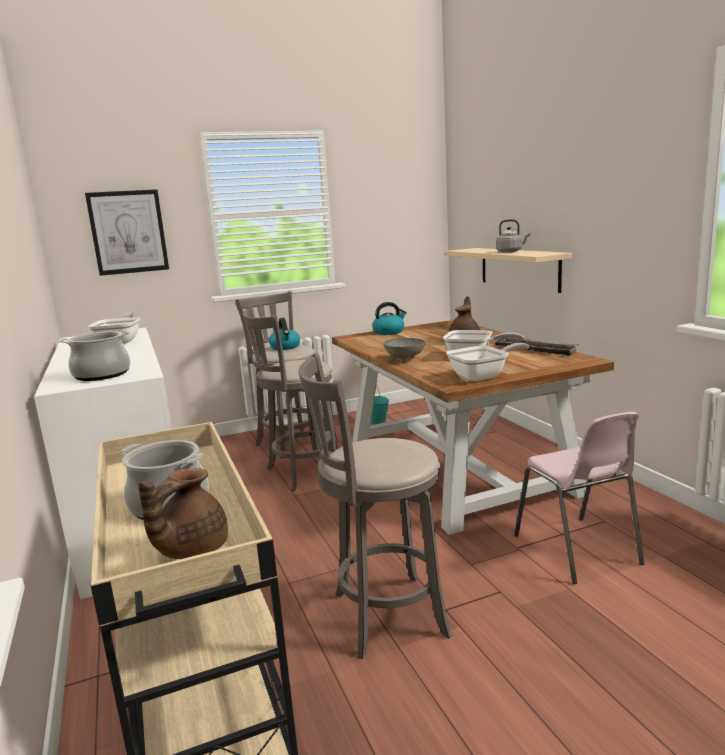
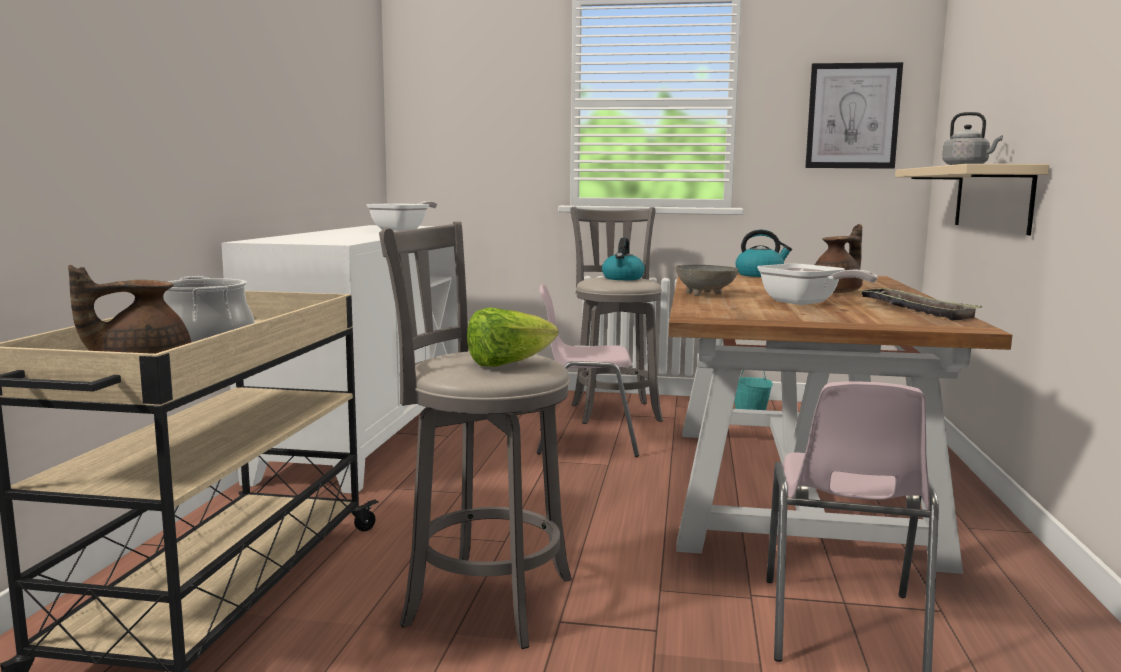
camera: 30 degrees right, 5 degrees down
(102, 374) = (311, 240): cooking pot -> none
(128, 232) = (474, 115): picture -> picture (852, 116)
(301, 473) = (585, 442): grey stool -> pink chair
(402, 453) = (508, 364): none -> lettuce
(483, 376) = (760, 318): frying pan -> none

